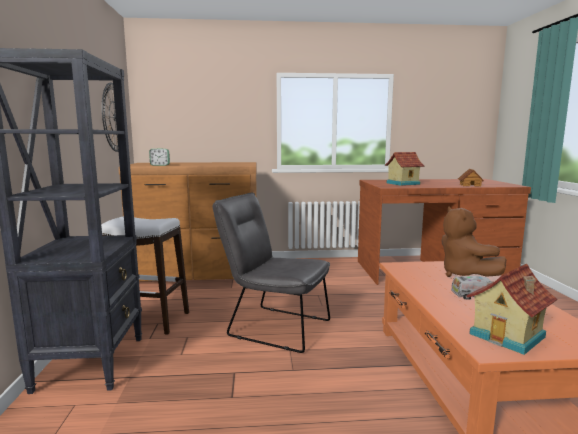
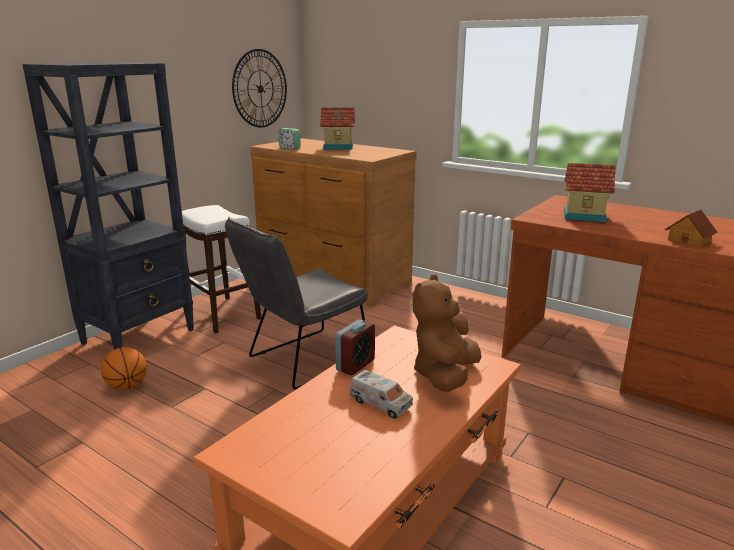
camera: 40 degrees right, 10 degrees up
(158, 403) = (127, 386): none -> basketball
(273, 326) = (302, 361): grey chair -> grey chair turned 105 degrees counterclockwise
(416, 285) = (355, 365): none -> alarm clock
(509, 336) = (283, 453): toy house -> toy house (338, 147)

